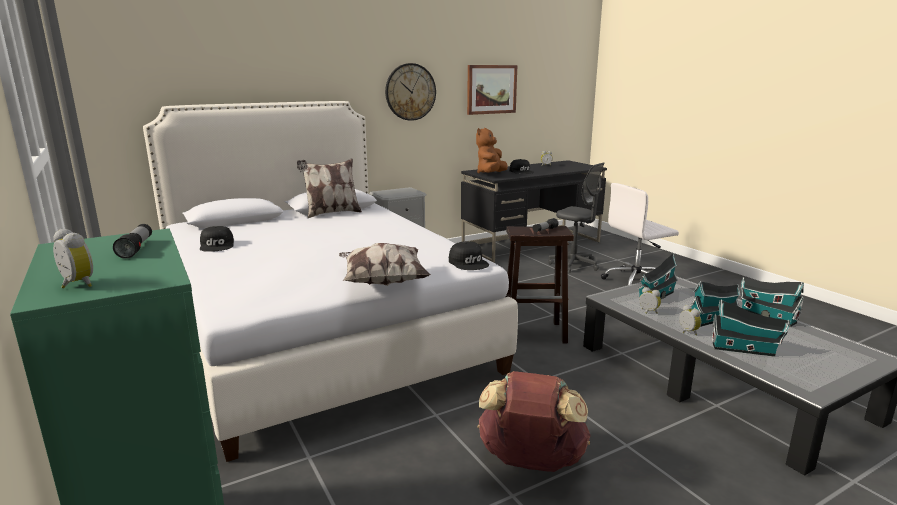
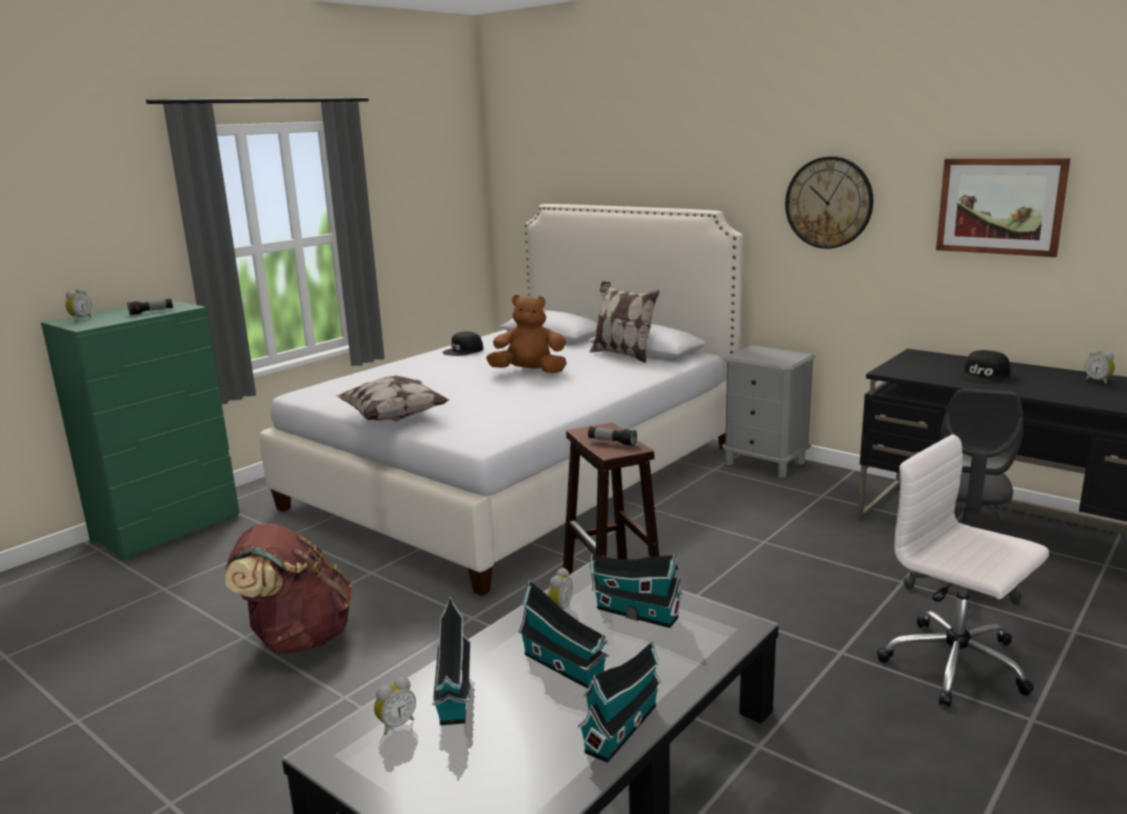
camera: 70 degrees right, 0 degrees up
(469, 263) = (480, 437): black cap -> none
(491, 174) = (916, 364): brown plush toy -> brown plush toy (529, 372)
(687, 332) = (497, 644): alarm clock -> alarm clock (396, 724)

